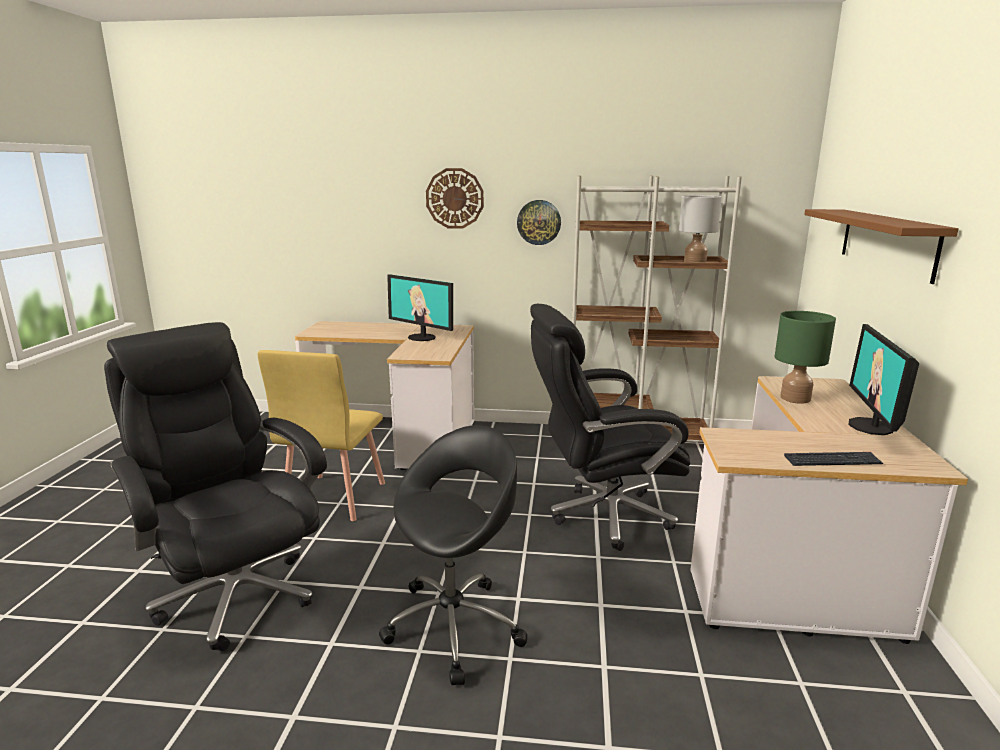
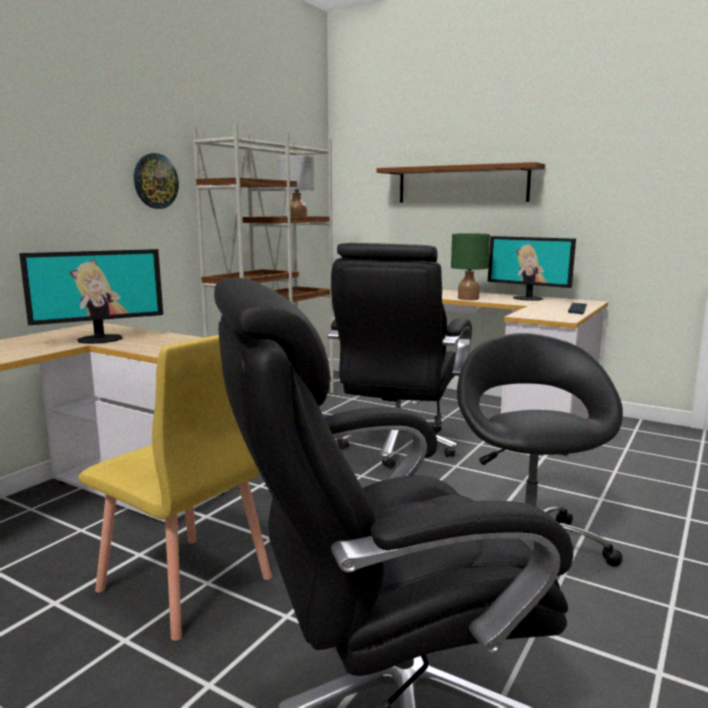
camera: 65 degrees left, 5 degrees down
(455, 198) = (57, 143): wall clock -> none

